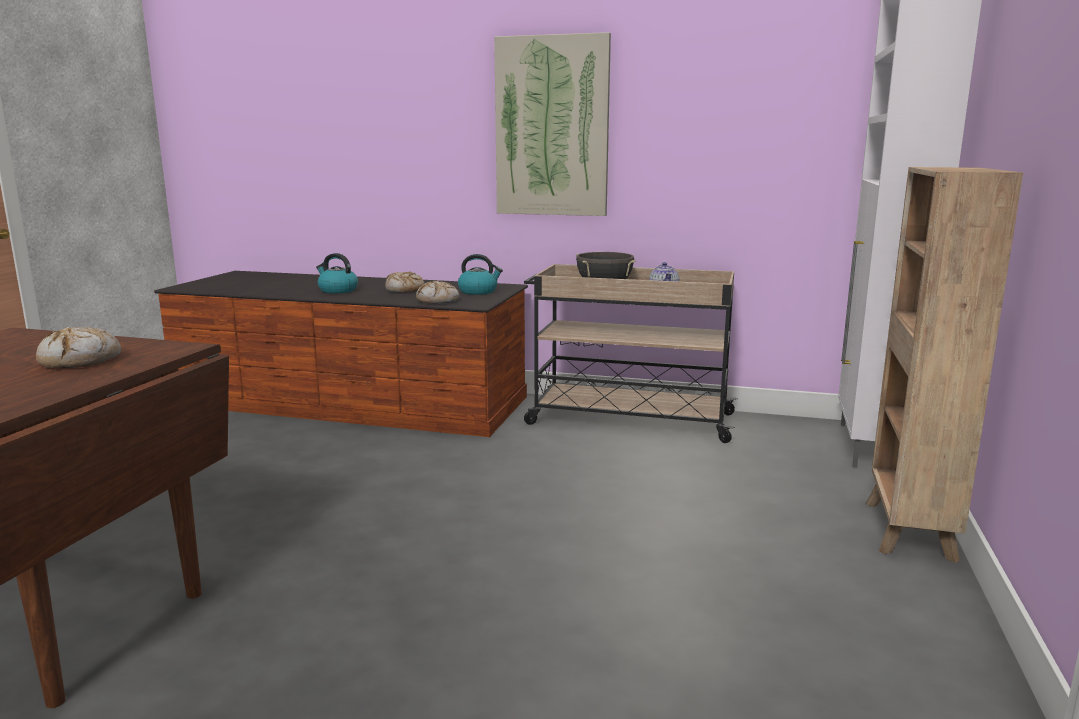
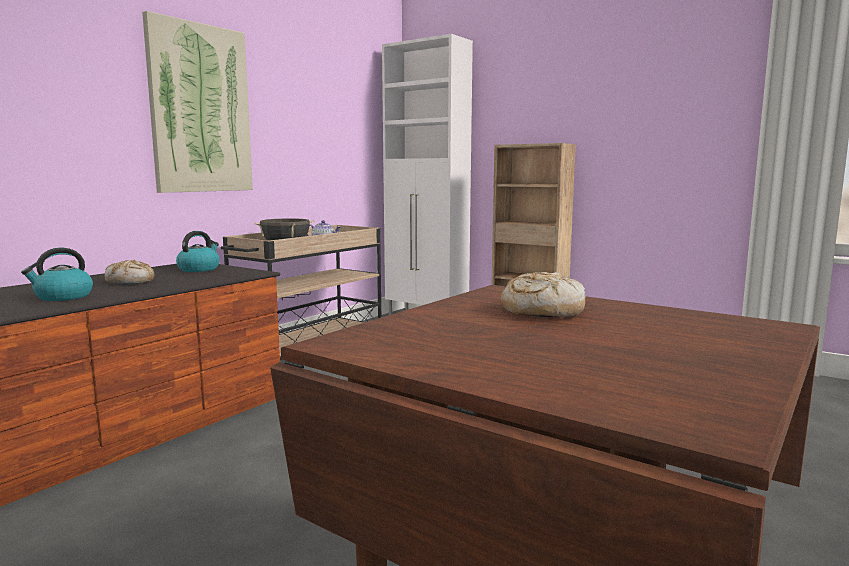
camera: 70 degrees left, 5 degrees down
(438, 301) = (215, 278): bread -> none

